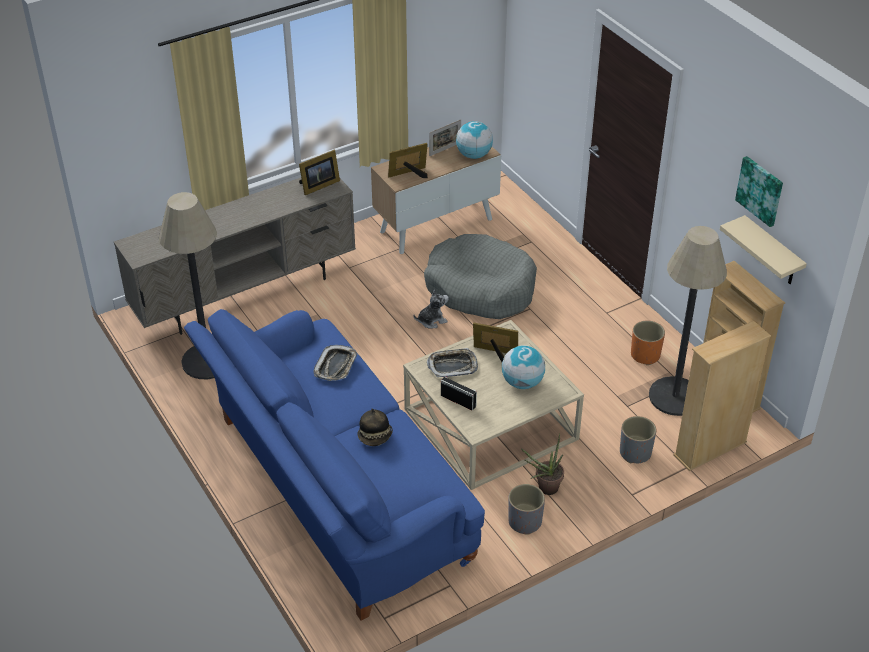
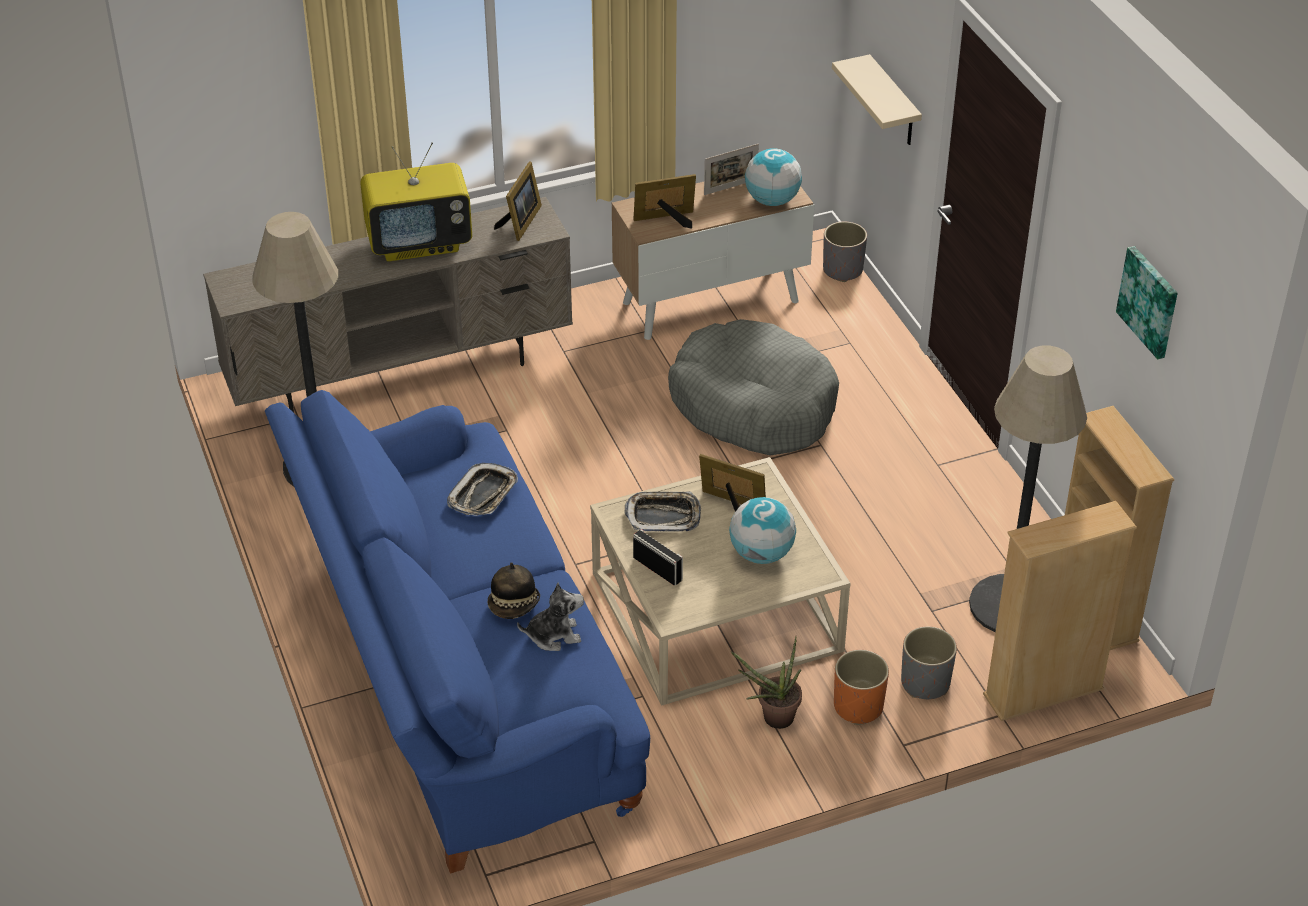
camera: 10 degrees right, 0 degrees up
(255, 206) = (420, 243): none -> television
(318, 185) = (520, 222): picture frame -> picture frame turned 45 degrees counterclockwise
(431, 320) = (667, 445): plush toy -> plush toy (553, 635)
(525, 521) = (729, 763): grey planter -> grey planter (842, 270)
(645, 355) = (980, 537): orange planter -> orange planter (858, 706)
(772, 252) = (1161, 399): beige shelf -> beige shelf (893, 103)

